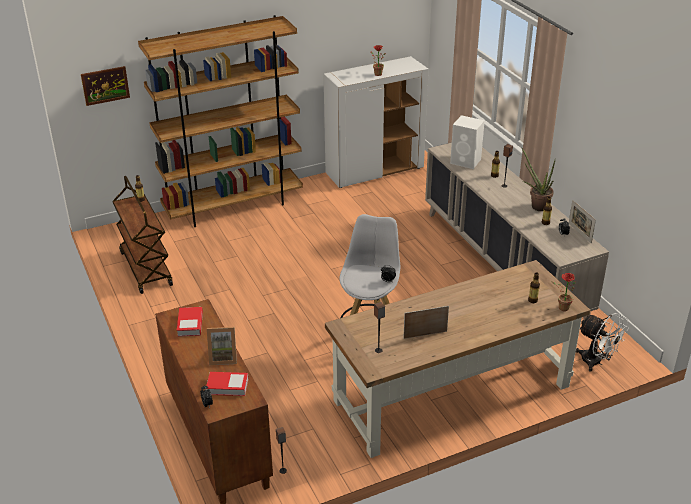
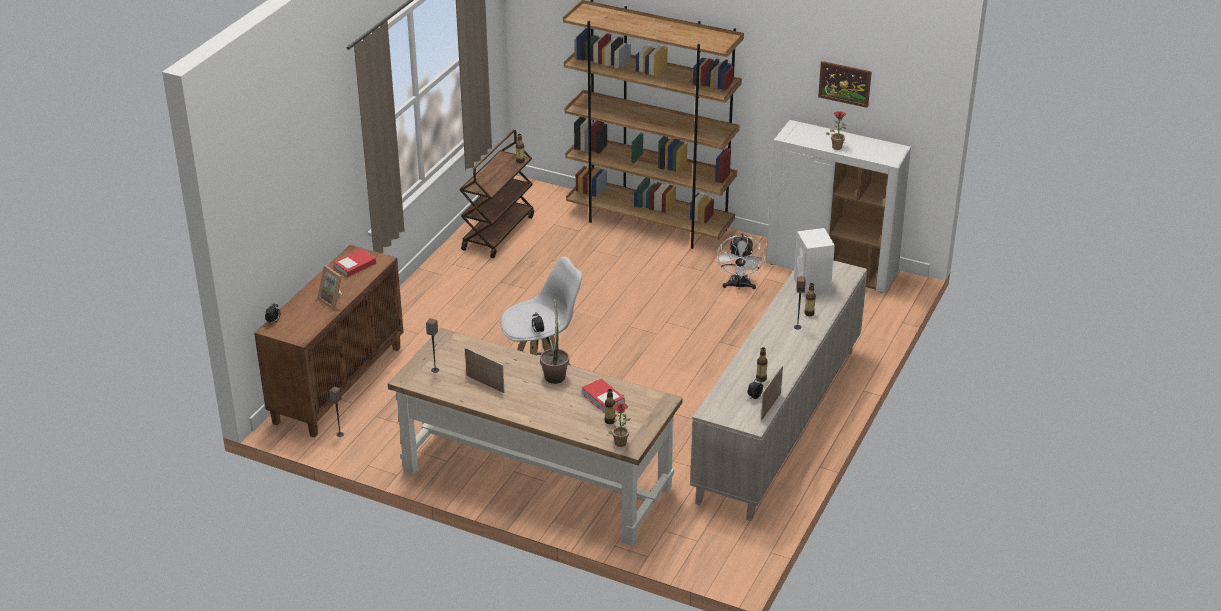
camera: 50 degrees right, 0 degrees up
(105, 85) = (548, 32): picture -> picture (844, 83)
(227, 386) = (303, 320): book -> book (603, 399)
(536, 205) = (786, 361): potted plant -> potted plant (555, 374)
(596, 362) = (692, 549): white fan -> white fan (739, 286)

